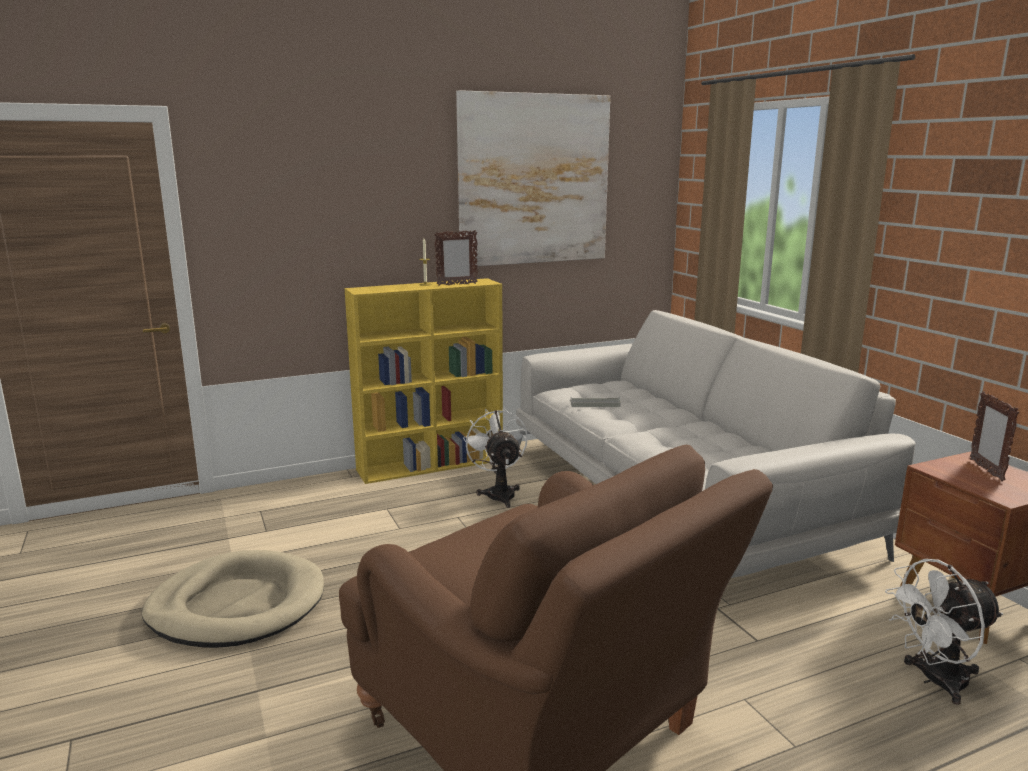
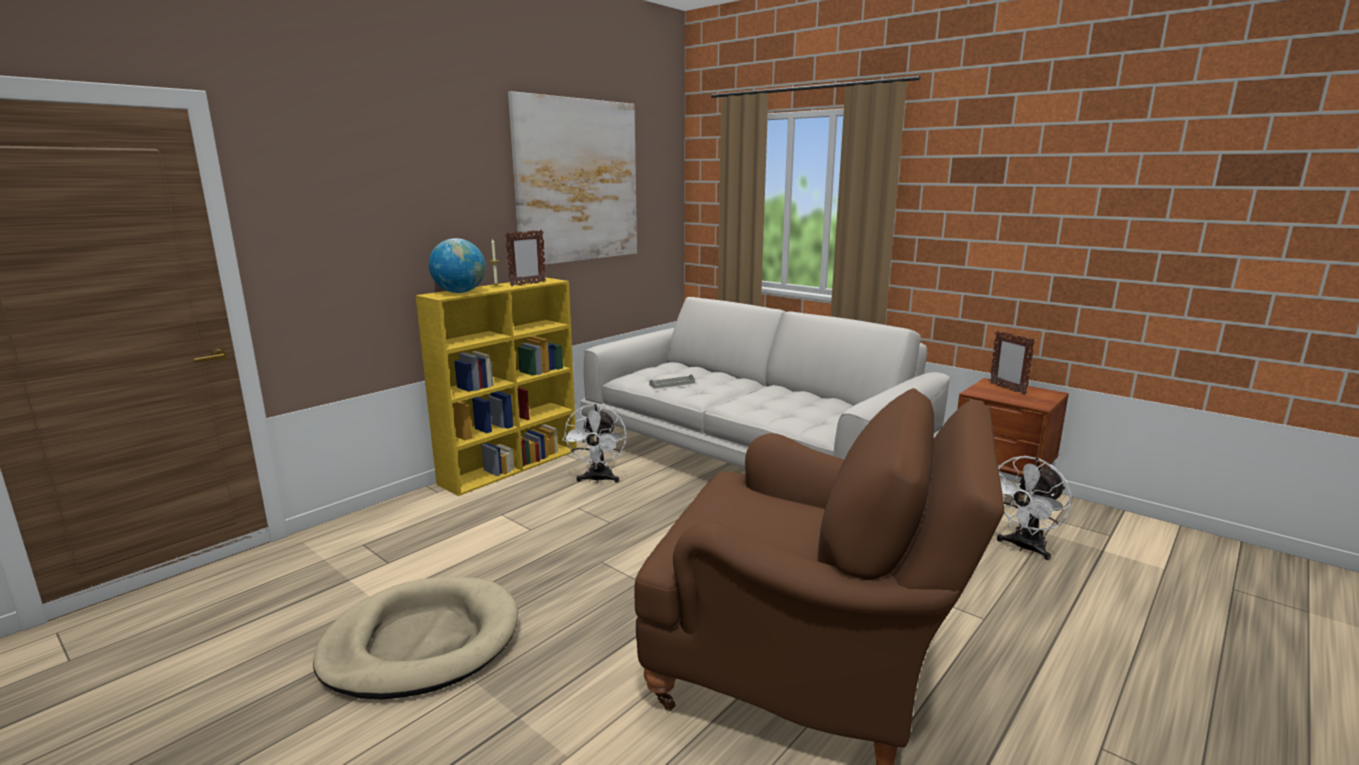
camera: 25 degrees left, 0 degrees up
(383, 288) = (459, 292): none -> globe
(499, 493) = (598, 480): white fan -> white fan turned 135 degrees counterclockwise

